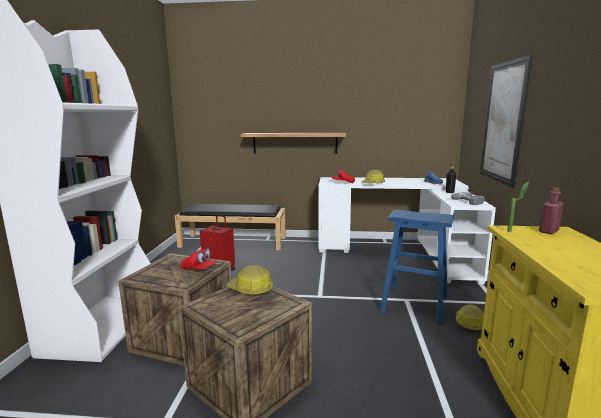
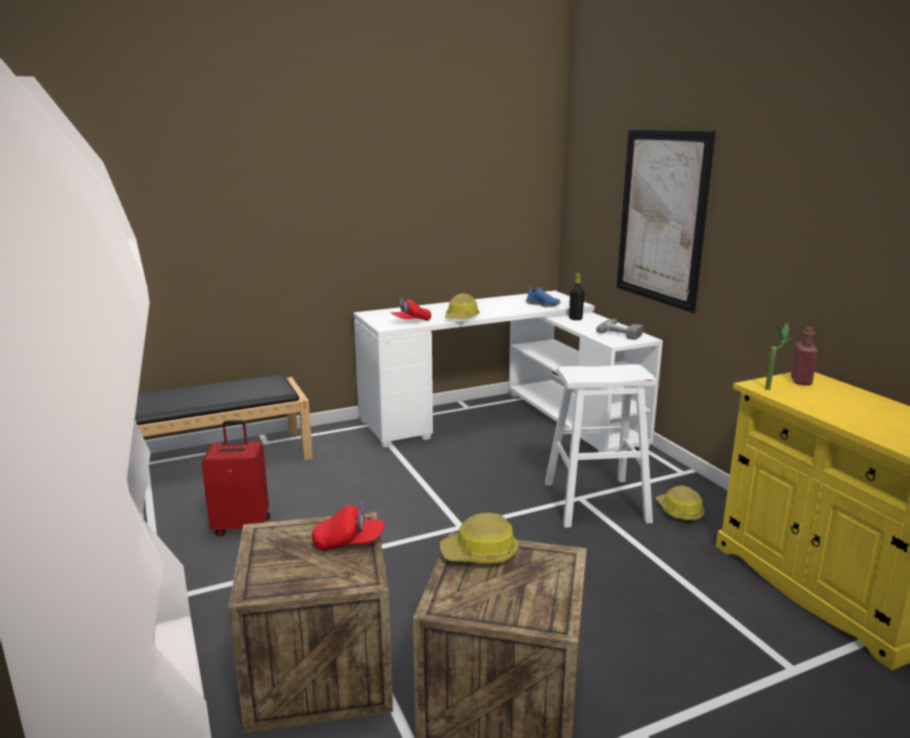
camera: 30 degrees left, 5 degrees up
(295, 143) = (301, 254): shelf -> none
(414, 304) = (595, 502): blue stool -> white stool

